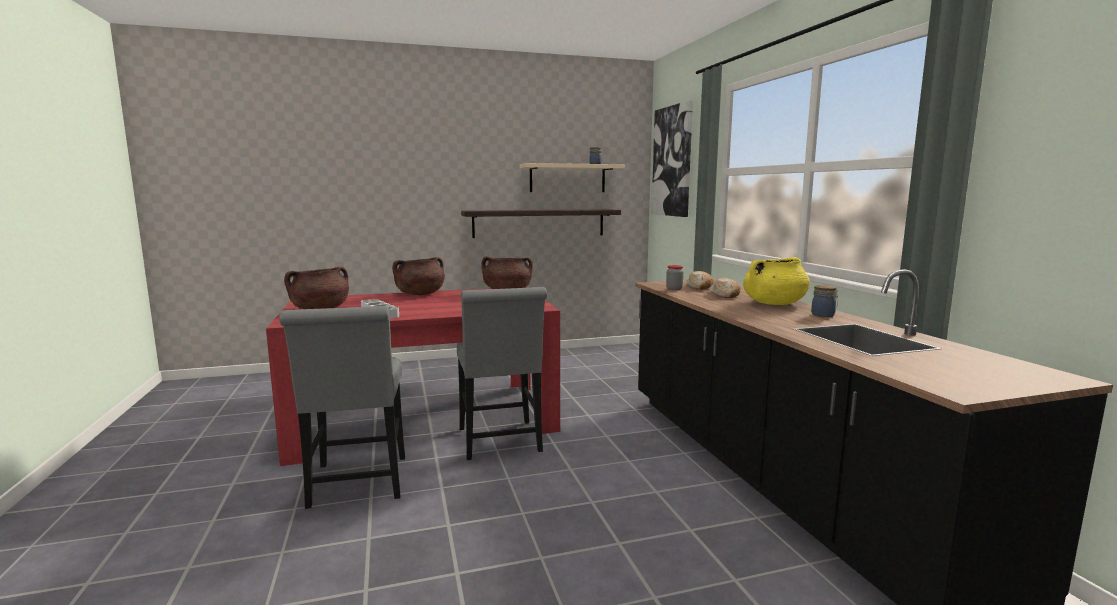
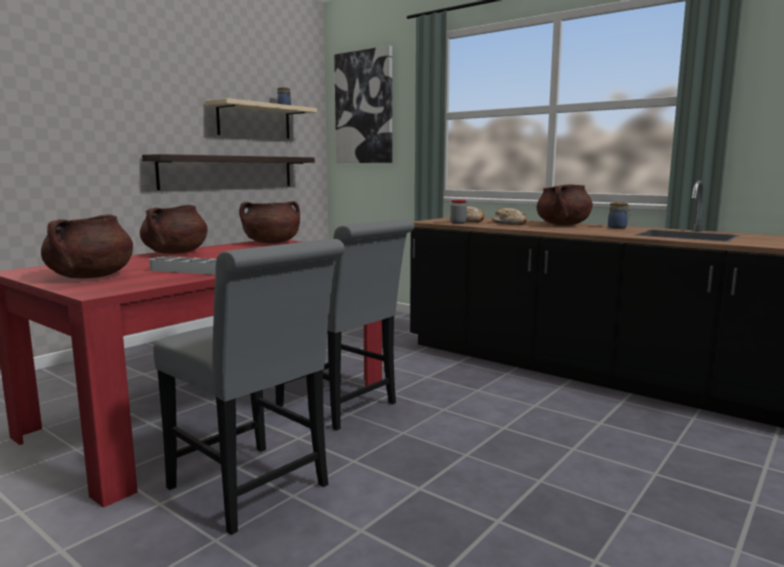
camera: 35 degrees left, 0 degrees up
(774, 304) = (563, 225): yellow cooking pot -> brown cooking pot

